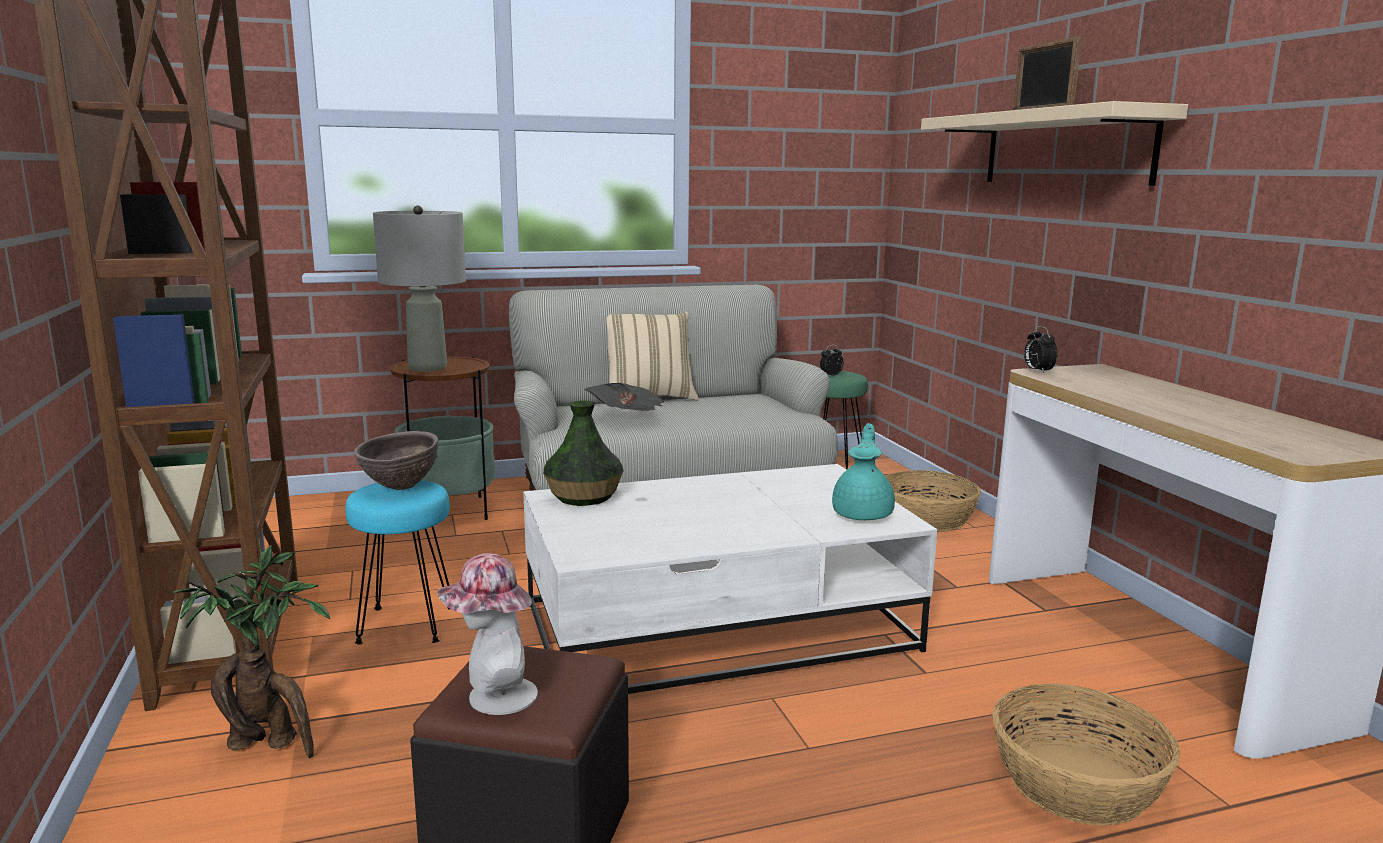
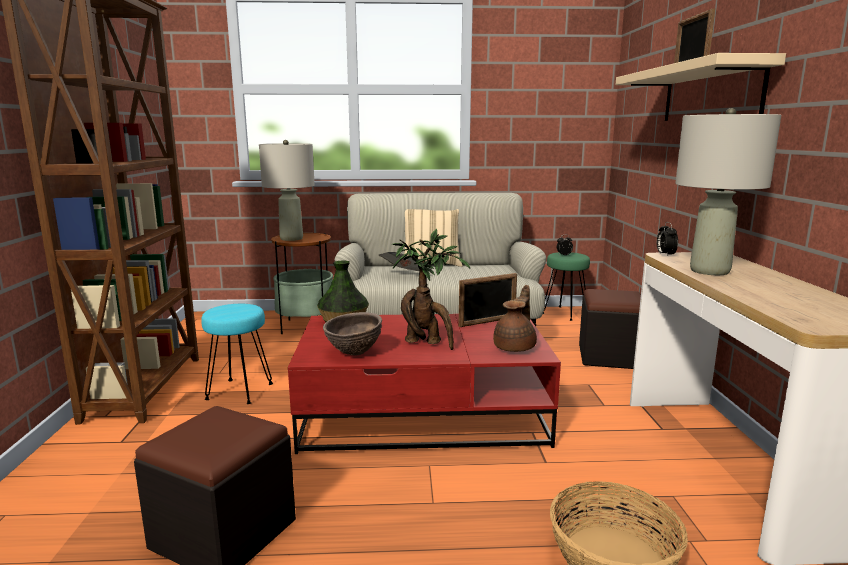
camera: 15 degrees right, 0 degrees up
(269, 745) = (122, 452): potted plant -> potted plant (427, 343)
(400, 488) = (236, 308): brown bowl -> brown bowl (354, 353)
(493, 698) = (185, 440): hat -> none
(720, 626) = (424, 414): white coffee table -> red coffee table
(796, 481) = (487, 322): none -> picture frame
(863, 514) = (515, 347): turquoise teapot -> brown teapot
(927, 519) = (610, 356): basket -> black ottoman
(1115, 391) = (710, 271): none -> grey table lamp

